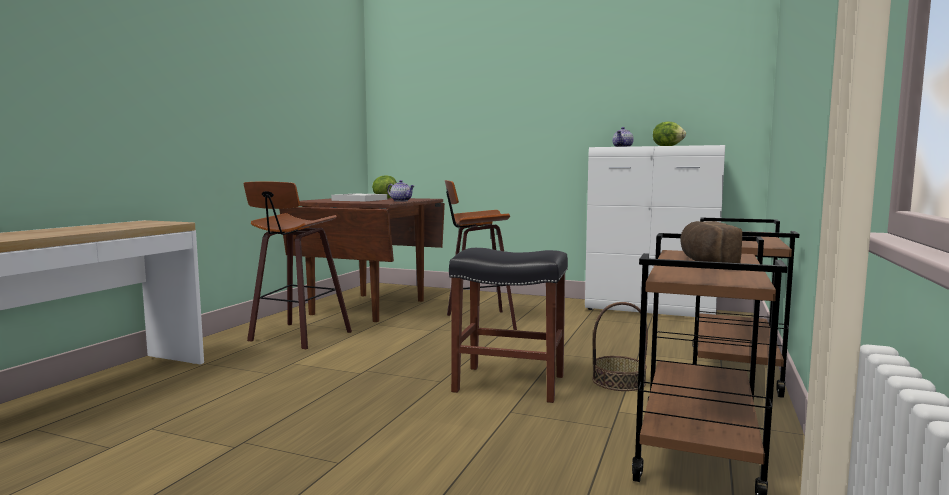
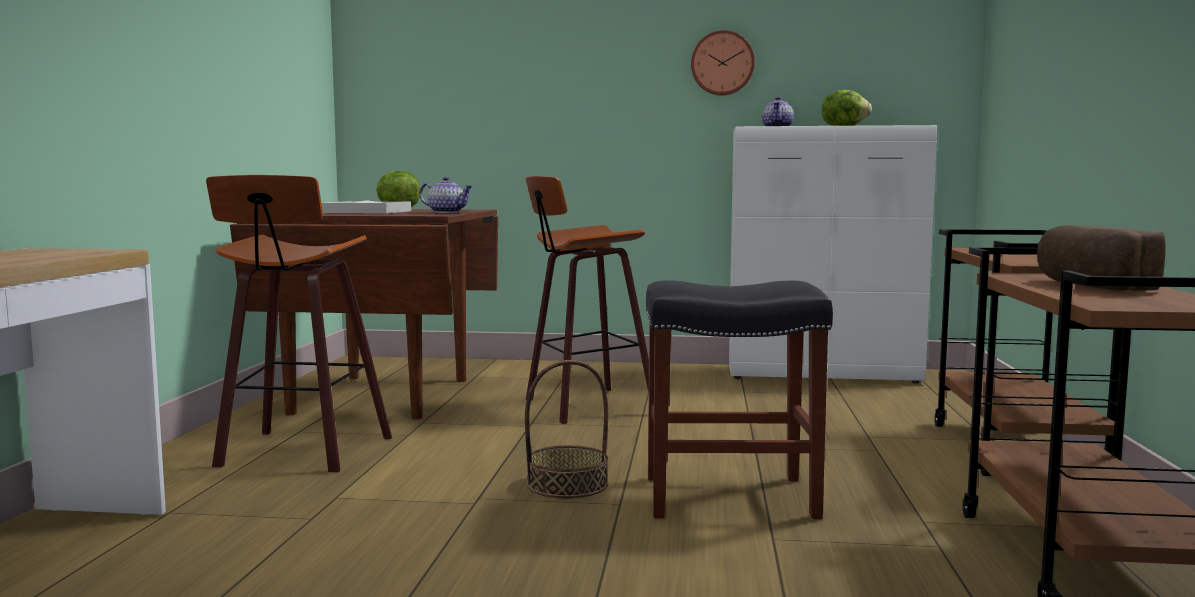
camera: 15 degrees left, 0 degrees up
(591, 105) = (722, 63): none -> wall clock
(618, 381) = (881, 479): basket -> basket (567, 484)

